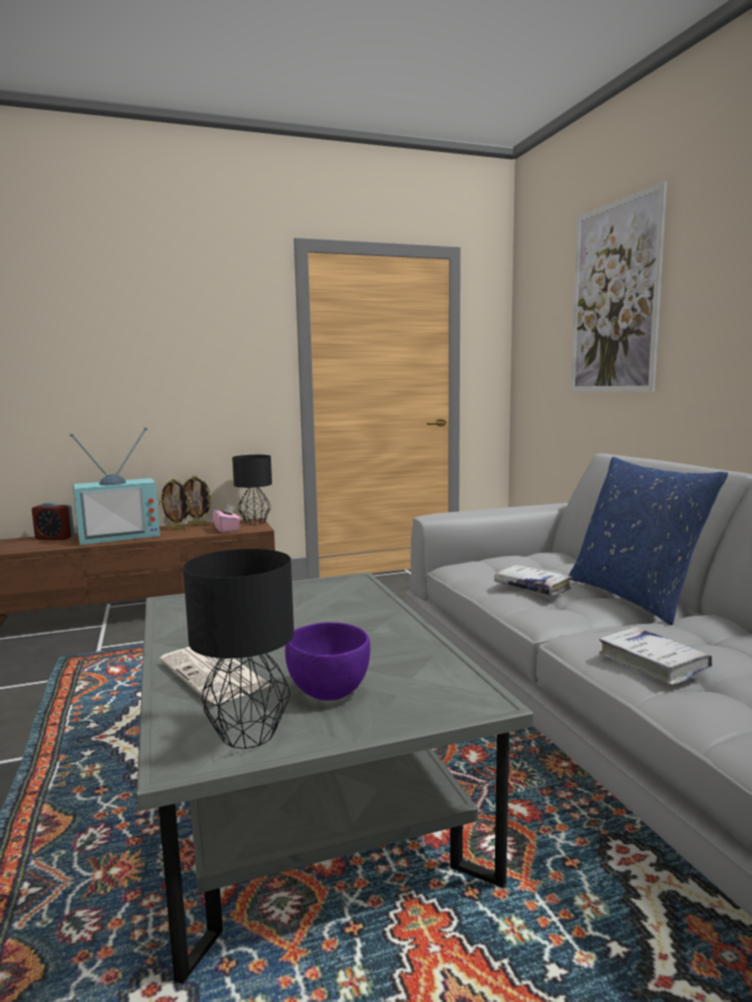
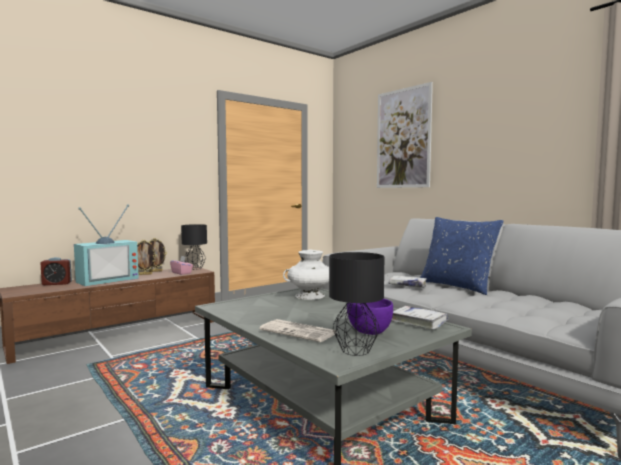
camera: 20 degrees left, 5 degrees down
(336, 595) = (309, 296): none -> white vase
(652, 663) = (497, 307): white book -> white book (419, 322)

